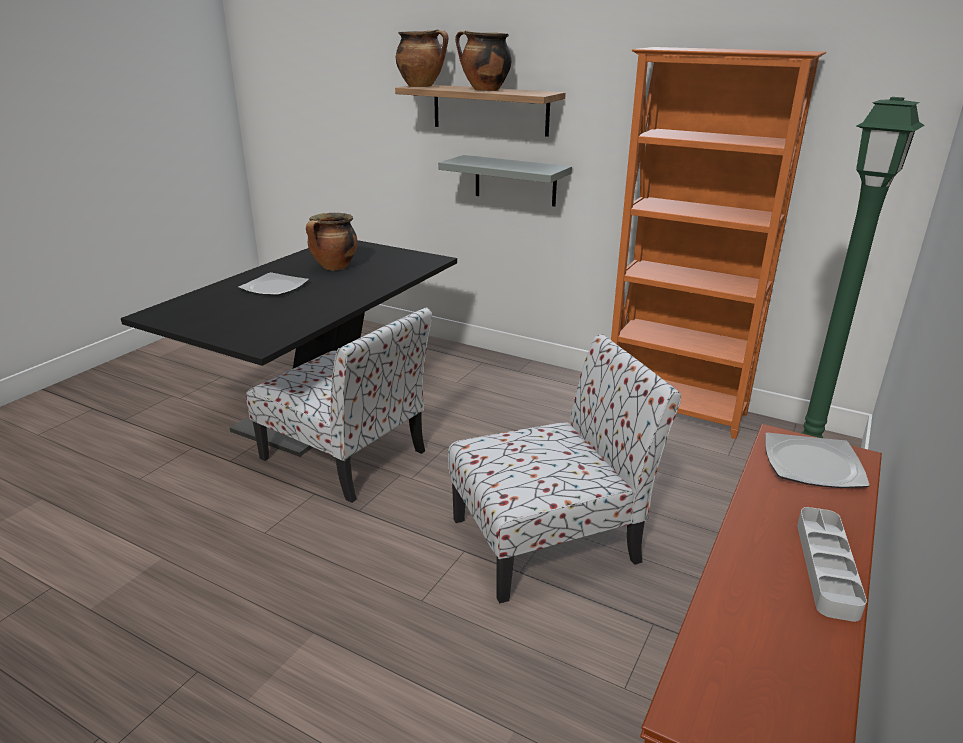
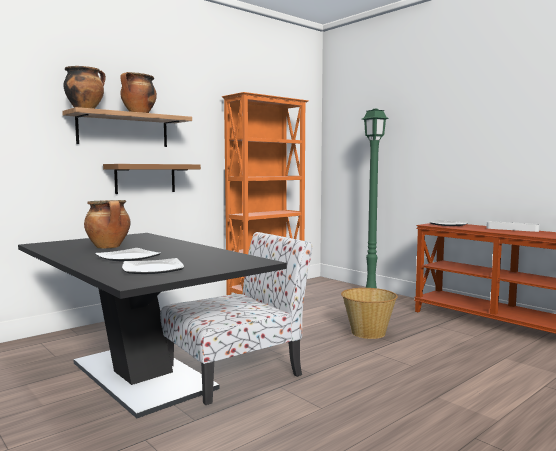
camera: 70 degrees left, 20 degrees down
(212, 309) = (153, 269): none -> plate
(515, 180) = (145, 178): grey shelf -> brown shelf
(549, 539) = (368, 332): chair -> basket

